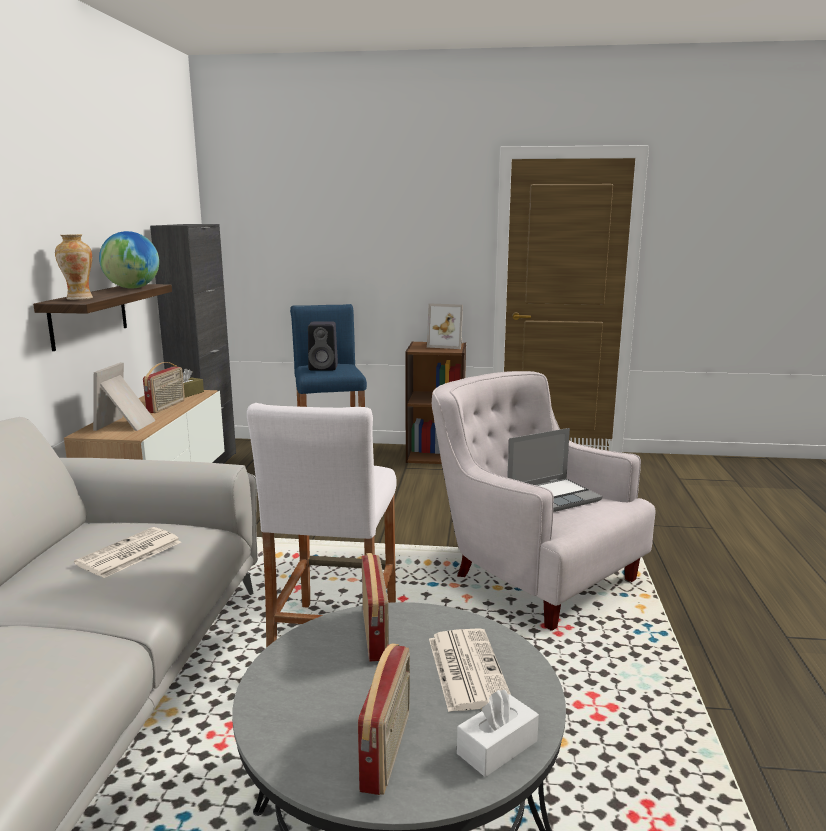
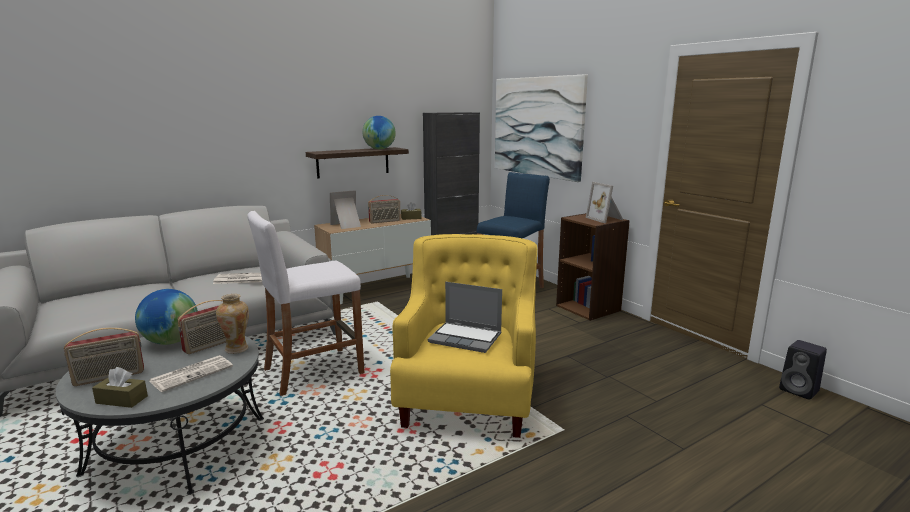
camera: 50 degrees right, 0 degrees up
(79, 298) = (329, 151): vase -> vase (237, 349)
(302, 242) = (537, 127): none -> picture
(306, 666) = (171, 341): none -> globe
(324, 368) = (505, 219): black speaker -> black speaker (800, 390)
(497, 747) = (122, 400): white tissue box -> brown tissue box
(531, 573) = (468, 396): white armchair -> yellow armchair

